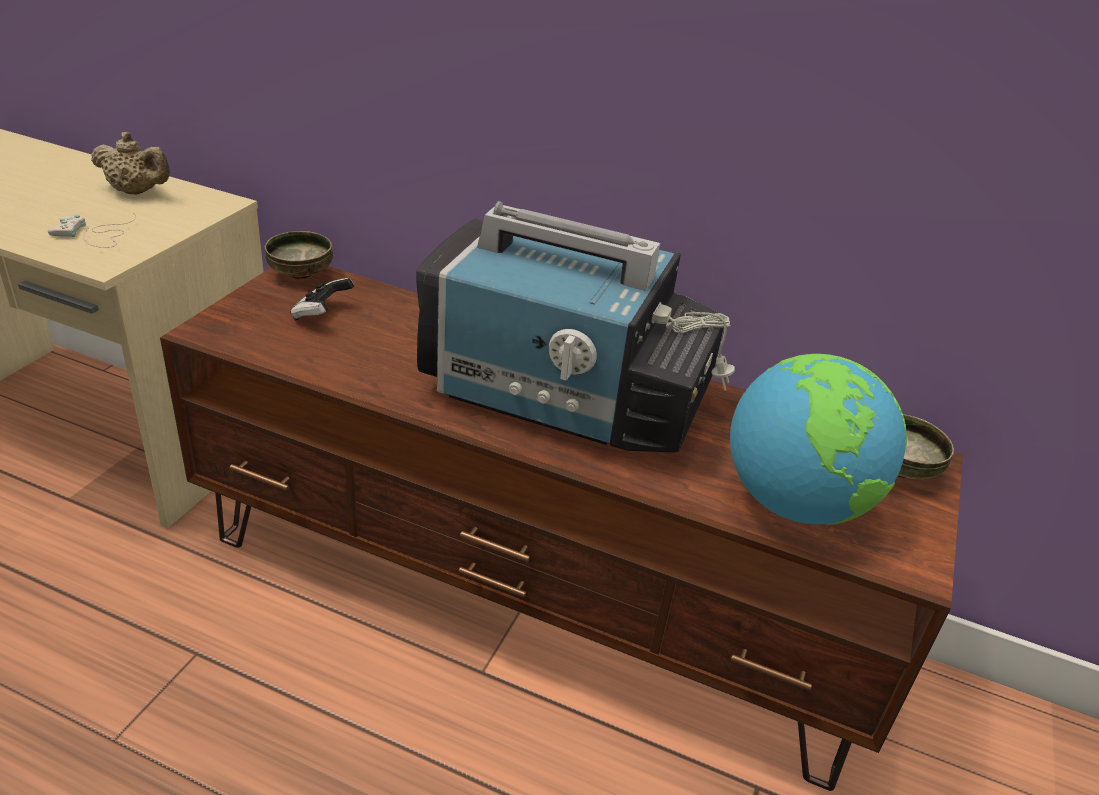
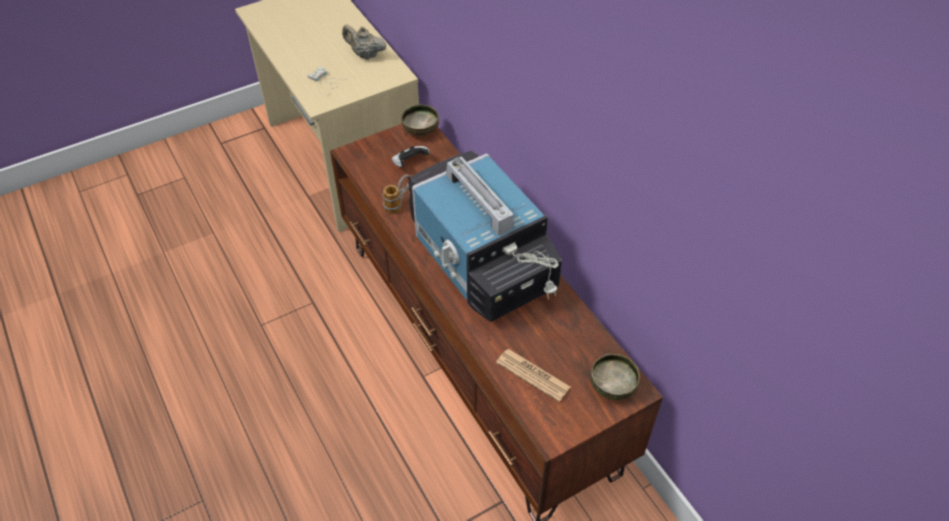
camera: 40 degrees right, 15 degrees up
(137, 192) = (365, 55): beige teapot -> beige teapot turned 150 degrees clockwise
(355, 366) = (399, 203): none -> mug
(795, 502) = (533, 375): globe -> newspaper

